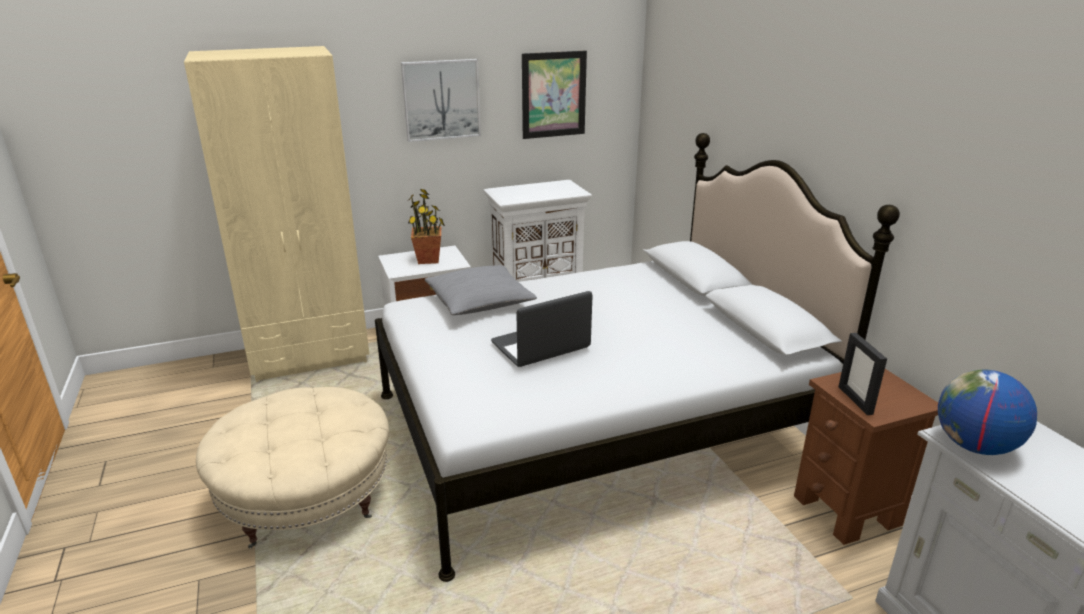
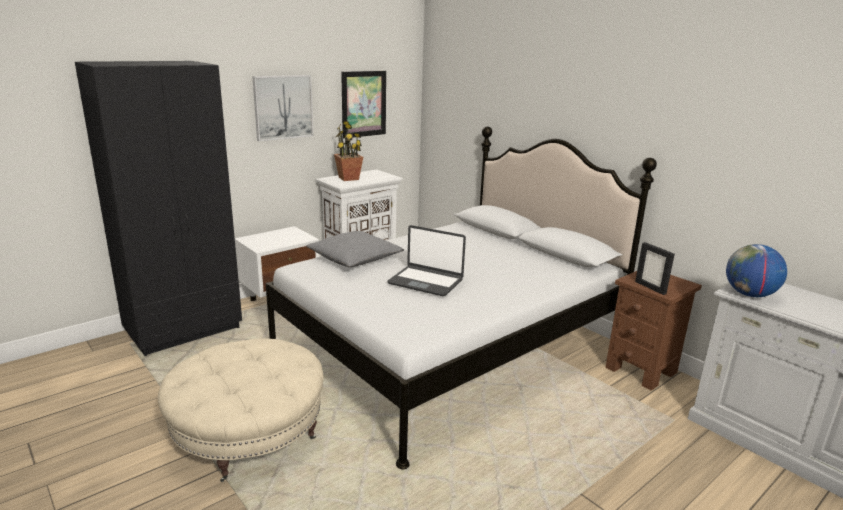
camera: 20 degrees left, 5 degrees down
(311, 356) = (185, 330): beige wardrobe -> black wardrobe
(429, 259) = (280, 237): potted plant -> potted plant (349, 178)
(541, 346) = (426, 281): laptop -> laptop turned 105 degrees counterclockwise

